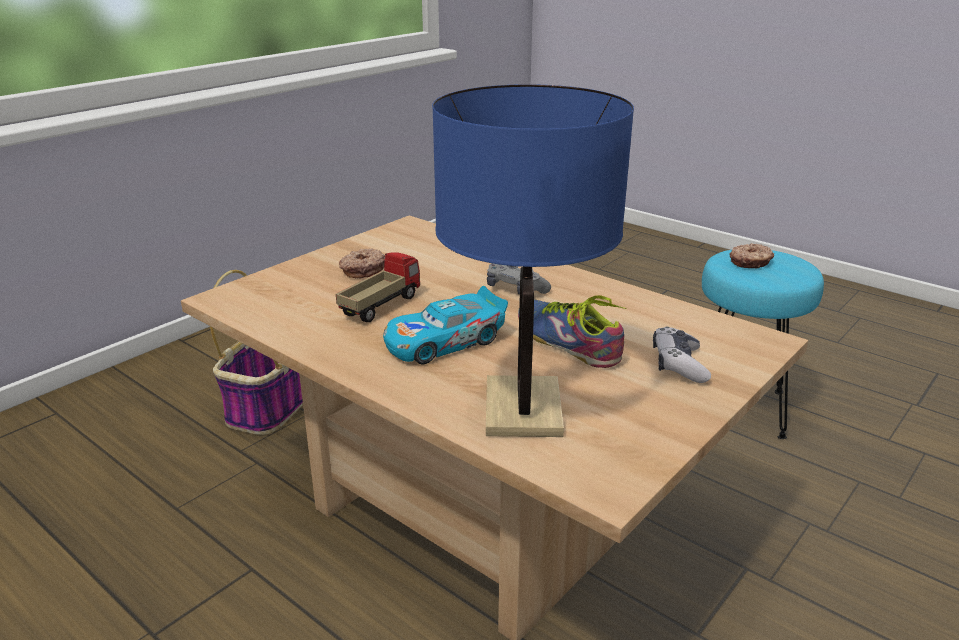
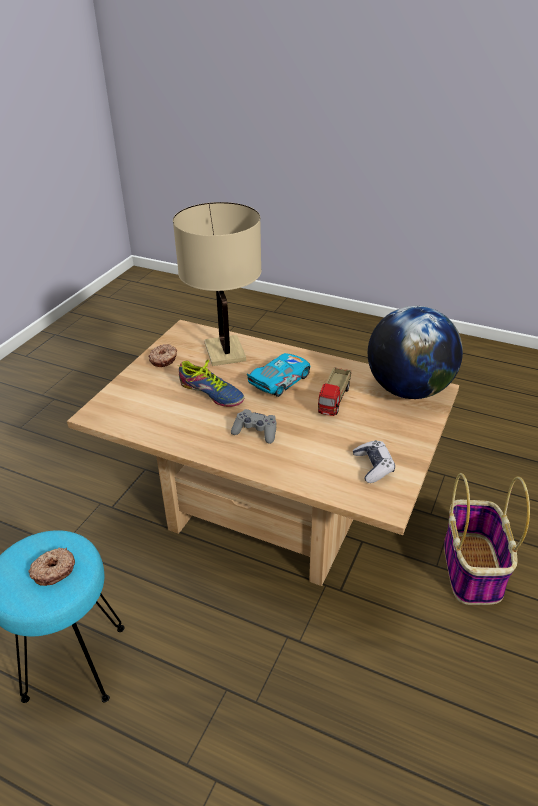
camera: 165 degrees right, 10 degrees up
(261, 303) = (408, 390): none -> globe
(362, 270) = (375, 432): donut -> donut (164, 359)
(523, 409) = (224, 352): blue table lamp -> beige table lamp
(678, 364) = (149, 388): game controller -> game controller (373, 466)

